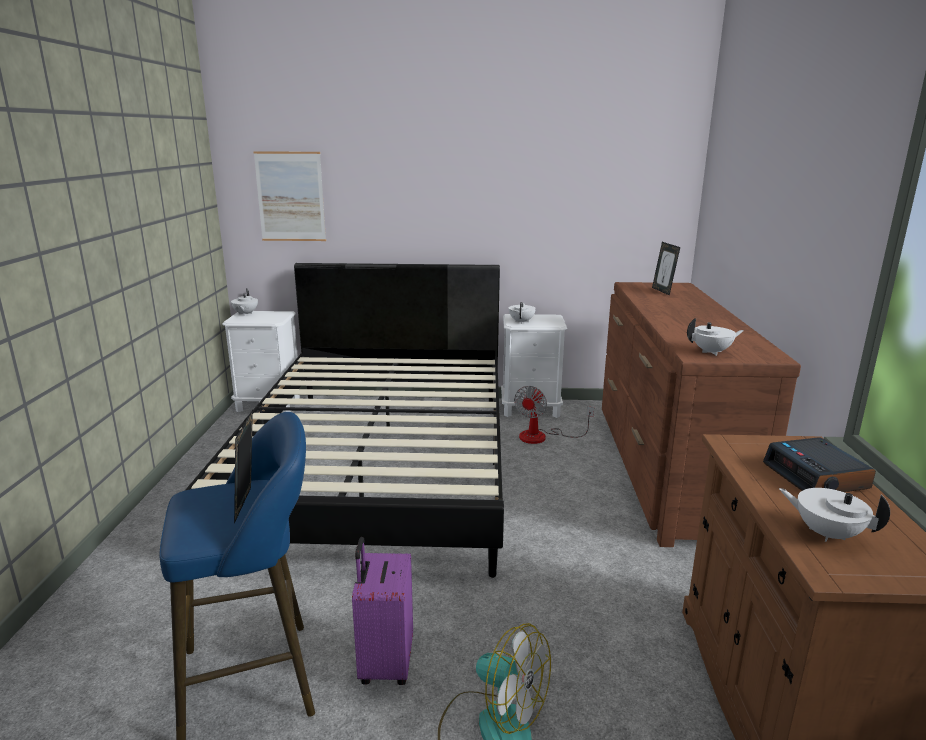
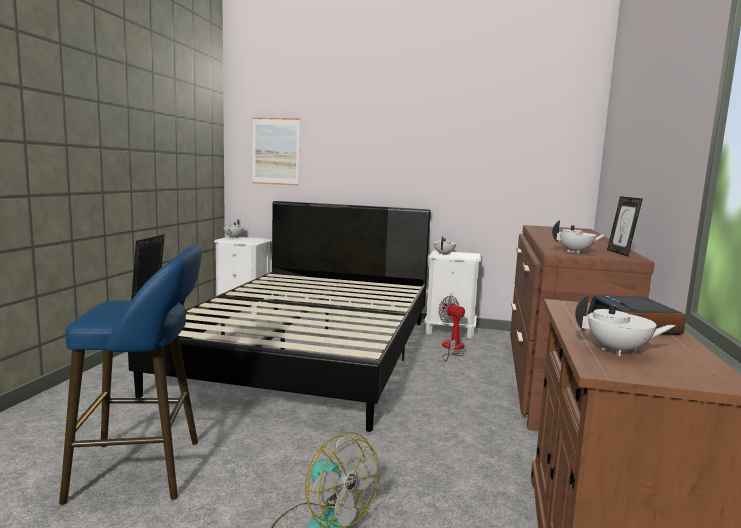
camera: 10 degrees right, 10 degrees down
(385, 663) = (250, 474): purple suitcase -> none
(542, 436) = (452, 348): fan -> fan turned 105 degrees clockwise
(663, 291) = (561, 230): picture frame -> picture frame (620, 253)
(826, 533) = (618, 351): white teapot -> white teapot turned 150 degrees clockwise

